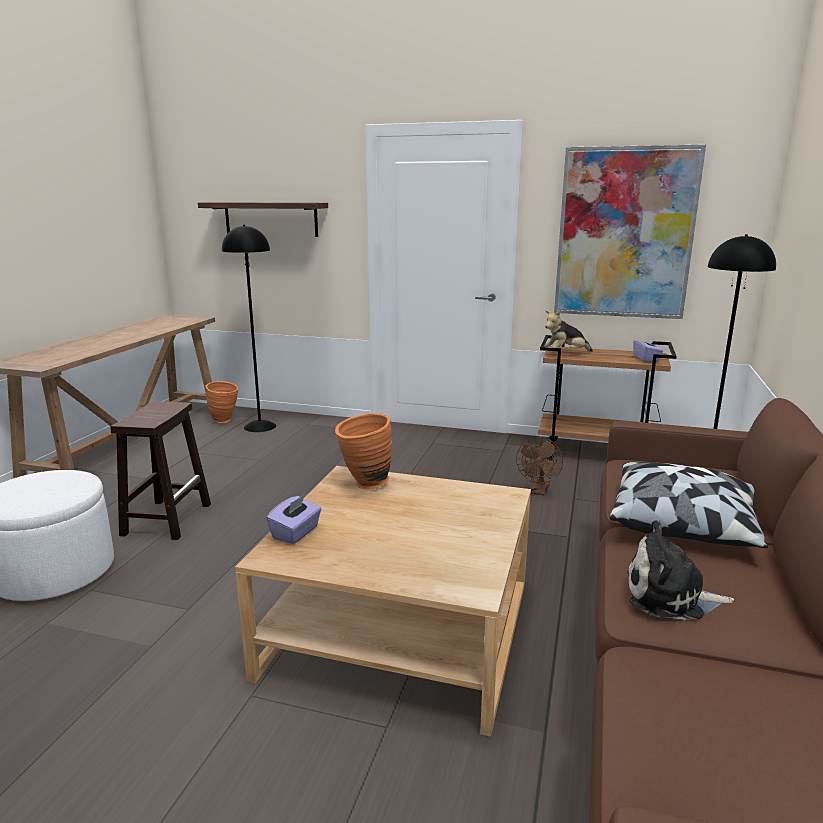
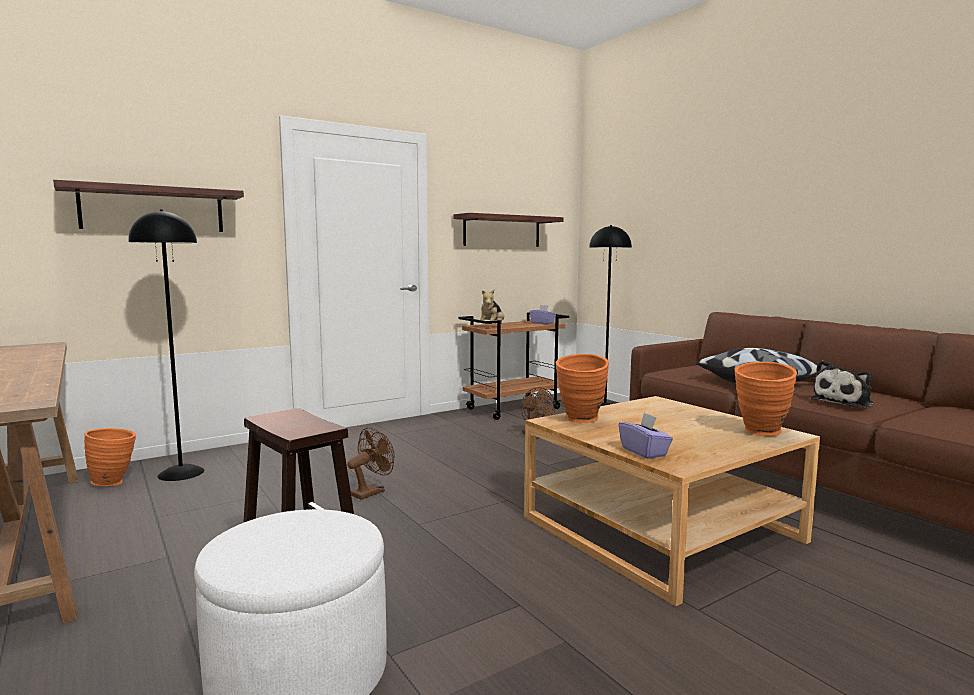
camera: 50 degrees left, 10 degrees down
(308, 485) = (371, 492): none -> brown fan
(450, 574) = (761, 433): none -> orange vase
(624, 234) = (502, 231): picture -> shelf

